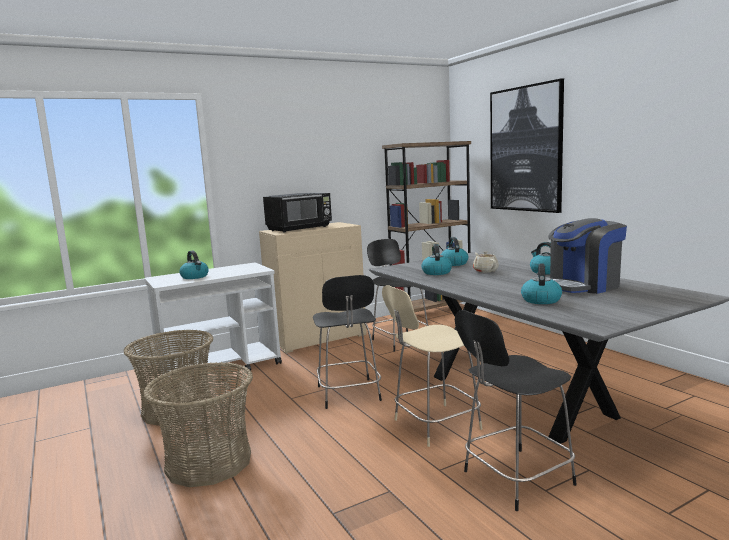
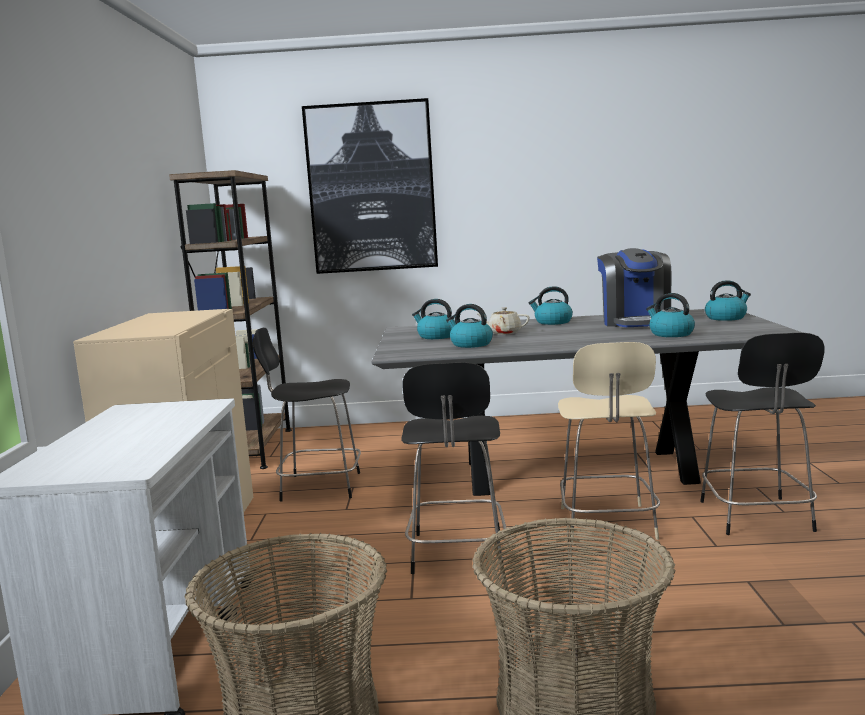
camera: 60 degrees left, 0 degrees up
(195, 277) = (129, 445): kettle -> kettle (726, 318)
(300, 228) = (151, 325): black microwave -> none
(349, 394) = (457, 554): black chair -> black chair turned 75 degrees clockwise

